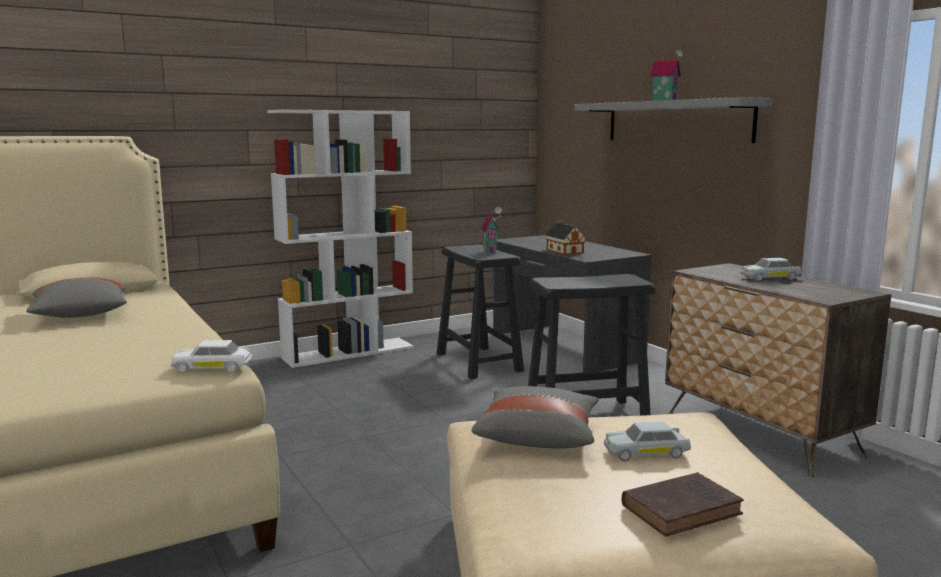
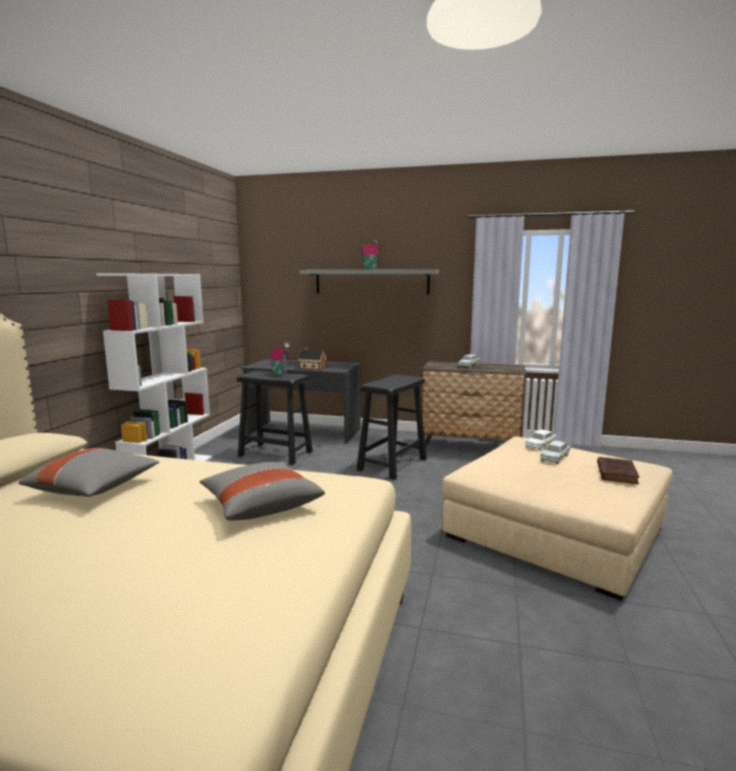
camera: 45 degrees left, 0 degrees up
(212, 368) = (355, 483): white toy car -> white toy car (540, 445)
(538, 436) = (506, 467): grey pillow -> grey pillow (260, 506)

